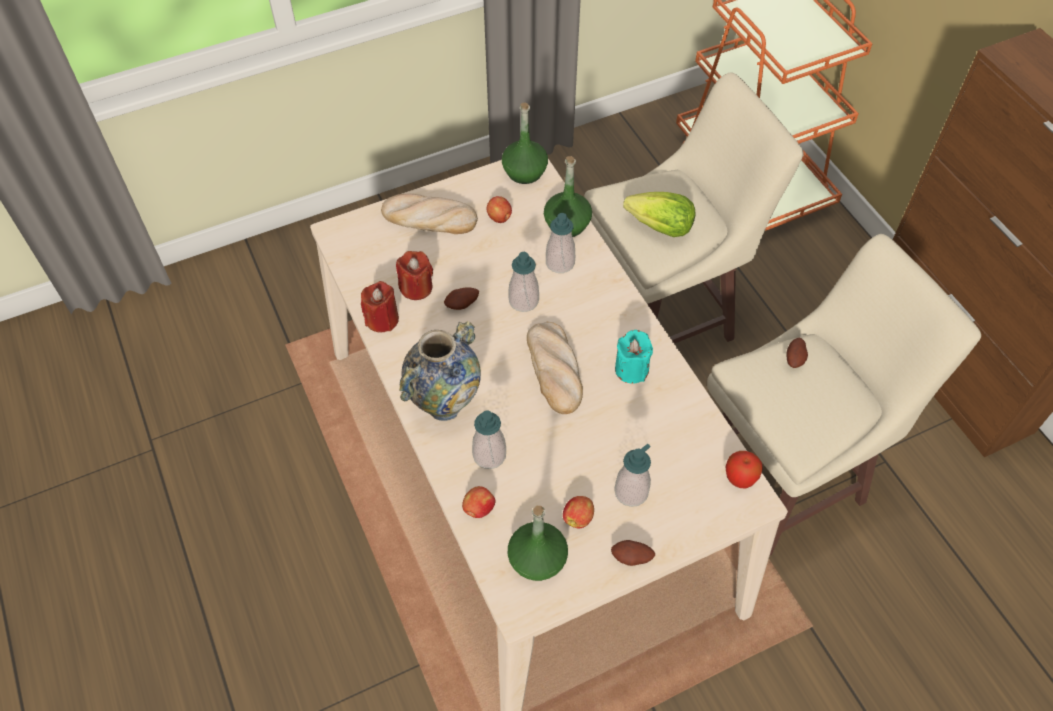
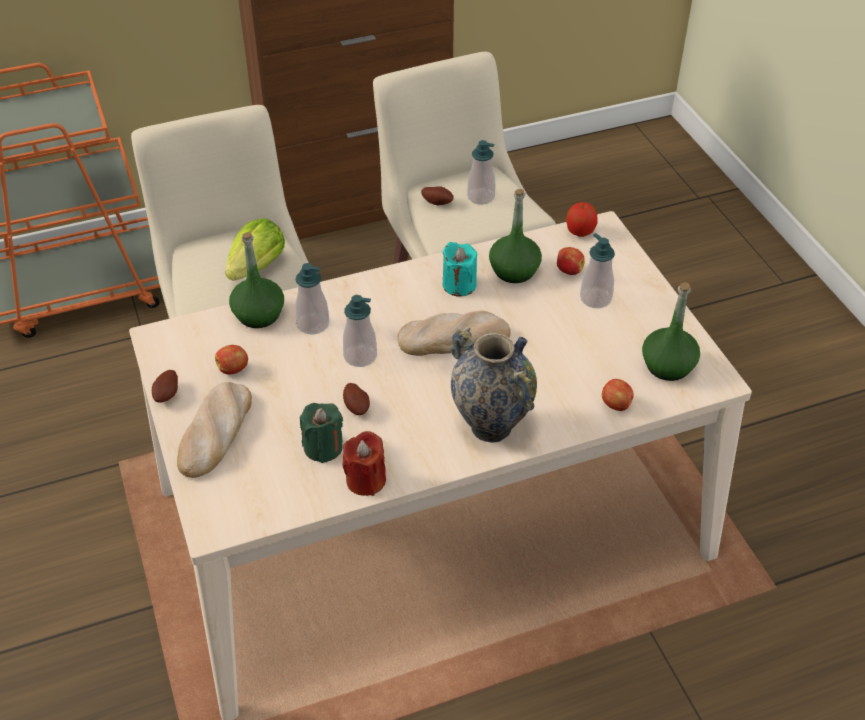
camera: 85 degrees left, 10 degrees down
(416, 287) = (323, 447): red candle -> green candle
(489, 455) = (554, 394): soap dispenser -> soap dispenser (481, 197)
(524, 171) = (166, 343): green bottle -> green bottle (514, 270)
(578, 517) = (623, 335): apple -> apple (568, 270)
(631, 558) = (662, 305): potato -> potato (168, 394)

